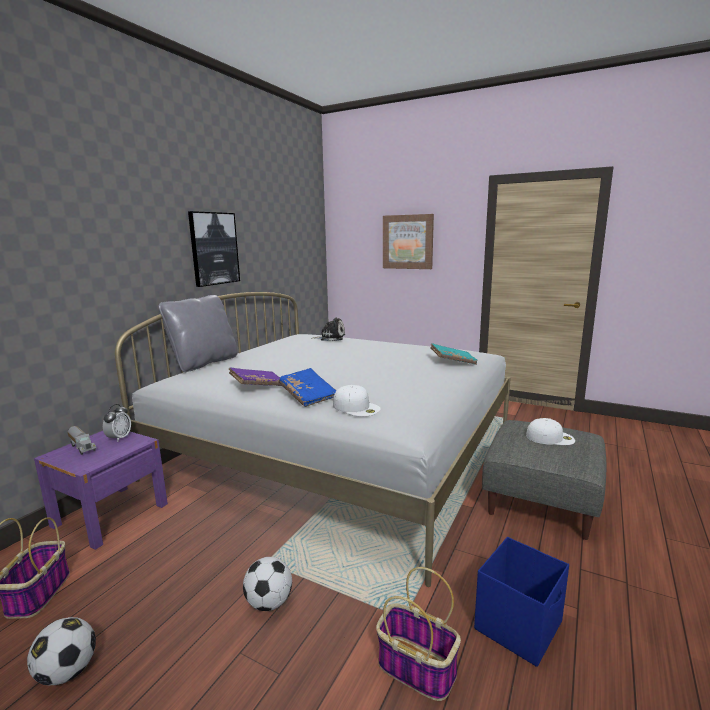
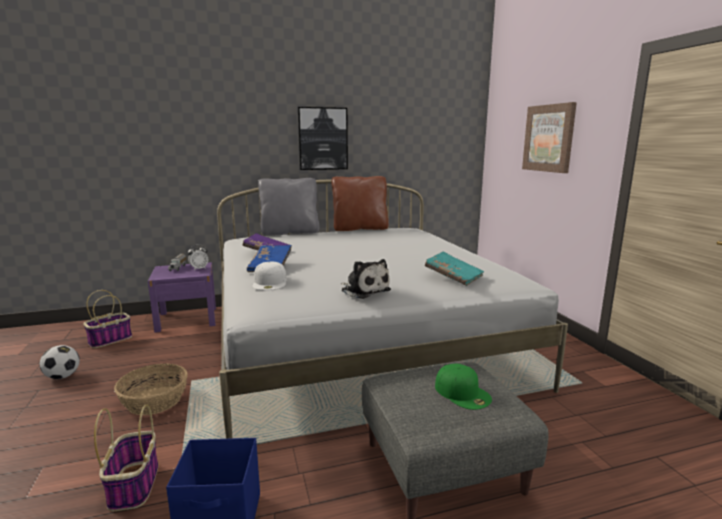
camera: 45 degrees right, 0 degrees up
(263, 344) = (360, 228): none -> brown pillow
(269, 603) = (154, 401): football -> basket
(331, 338) = (419, 235): plush toy -> plush toy (364, 290)
(550, 437) = (463, 392): white cap -> green cap

